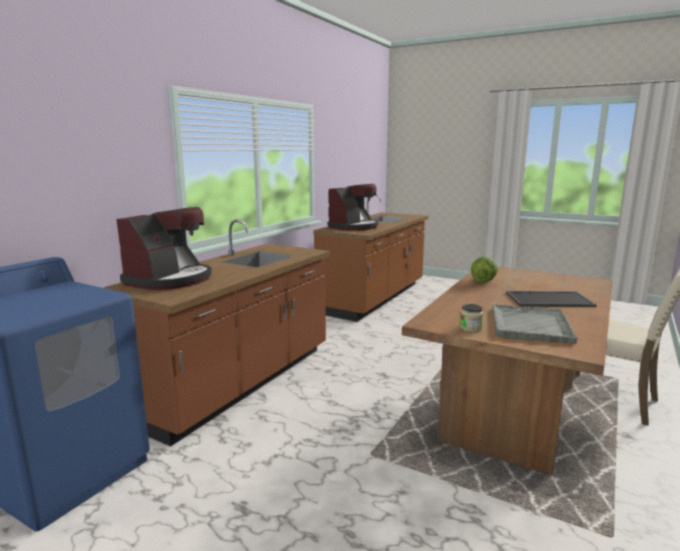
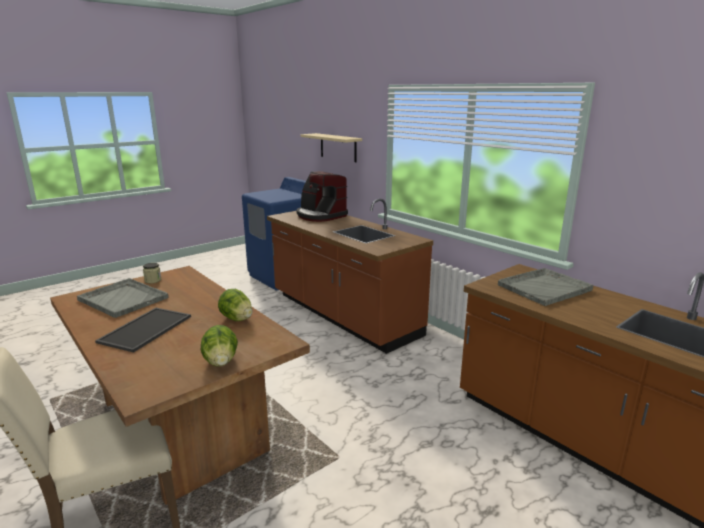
camera: 110 degrees right, 5 degrees up
(81, 180) = (338, 147): none -> beige shelf
(354, 227) = (545, 287): coffee machine -> grey tray
(535, 274) = (221, 361): none -> lettuce

